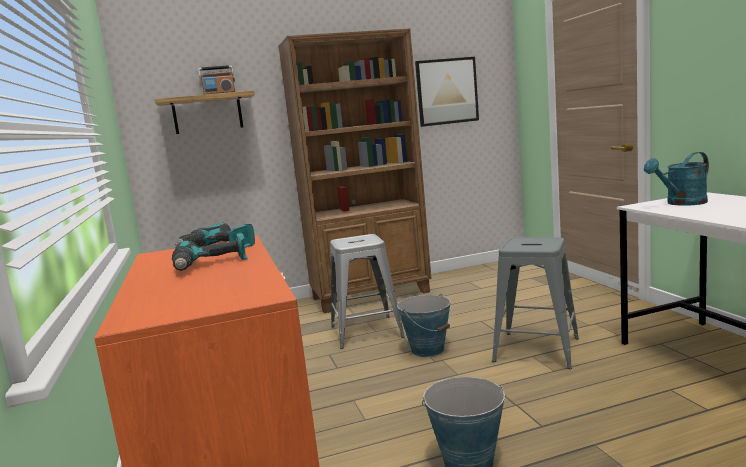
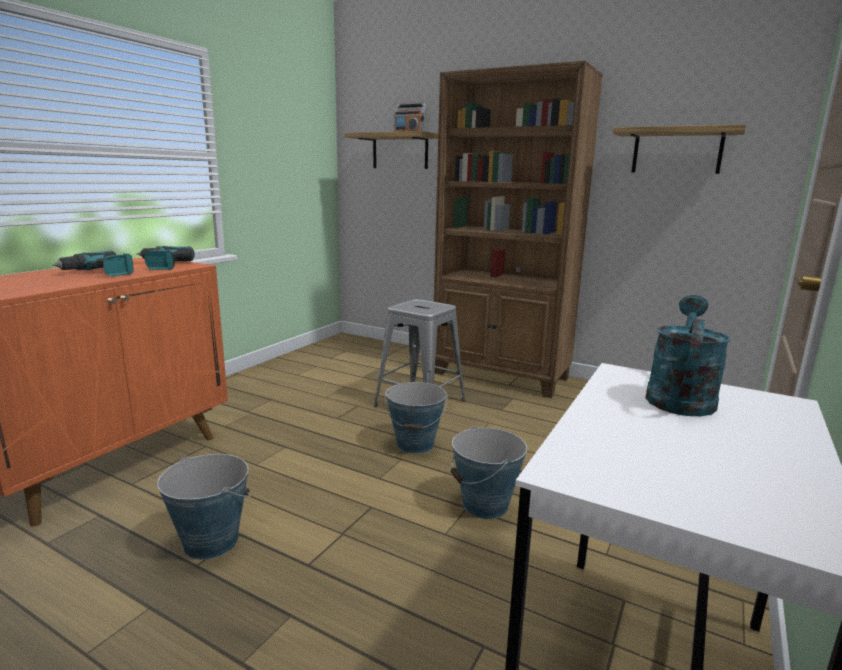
camera: 45 degrees right, 5 degrees up
(447, 91) = (677, 151): picture -> shelf
(536, 350) = (485, 505): grey stool -> bucket
(681, 203) = (679, 396): turquoise watering can -> turquoise watering can turned 90 degrees clockwise

